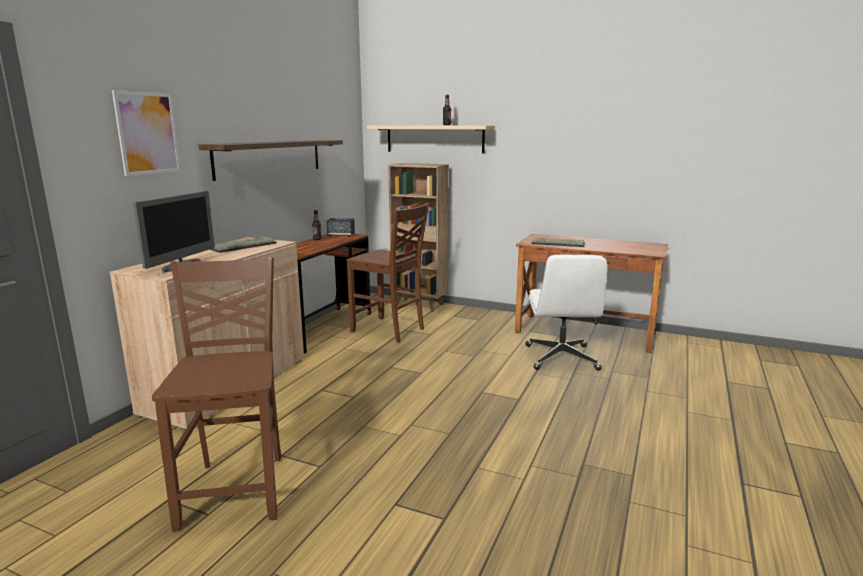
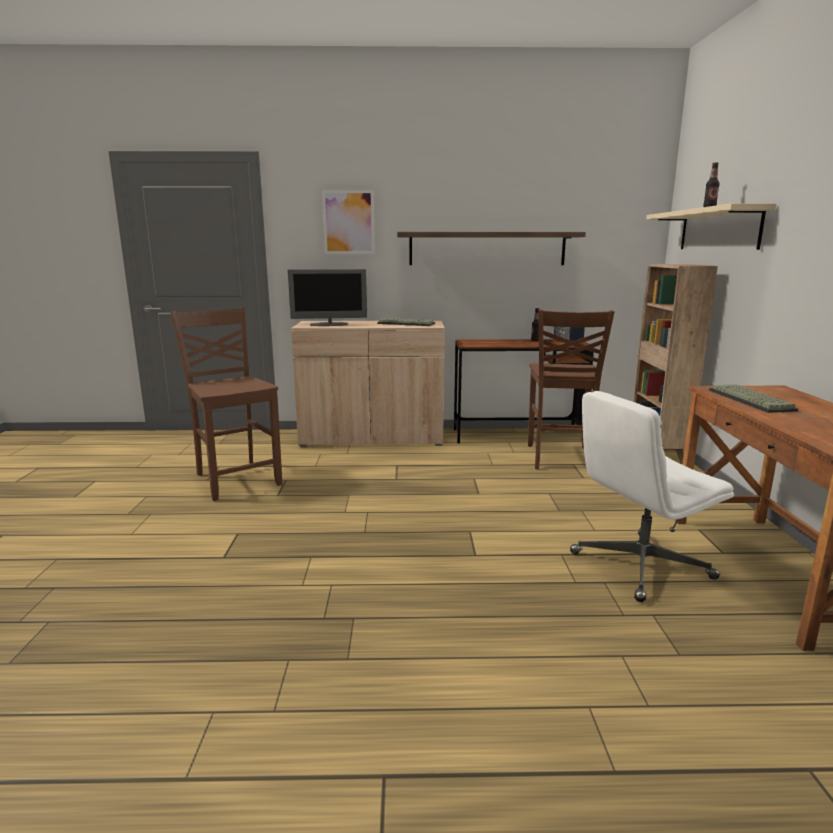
camera: 65 degrees right, 0 degrees up
(236, 489) = (236, 479): brown chair -> brown chair turned 90 degrees counterclockwise

